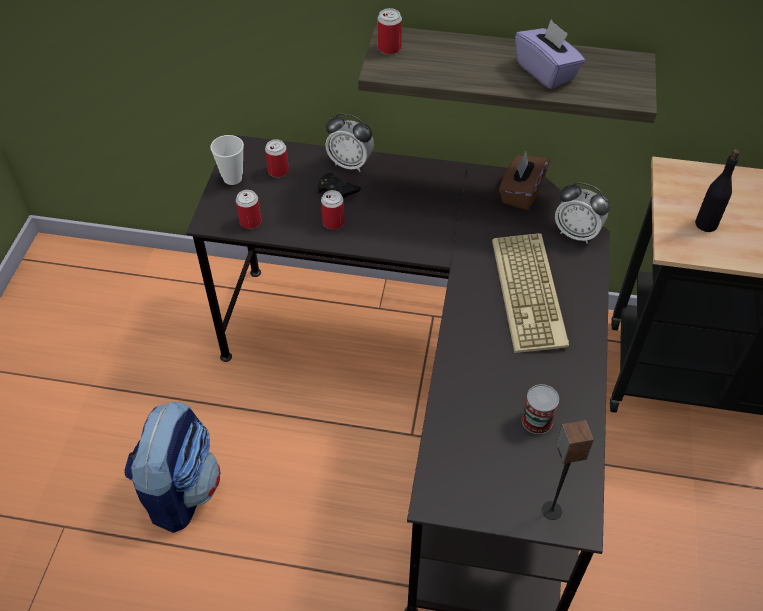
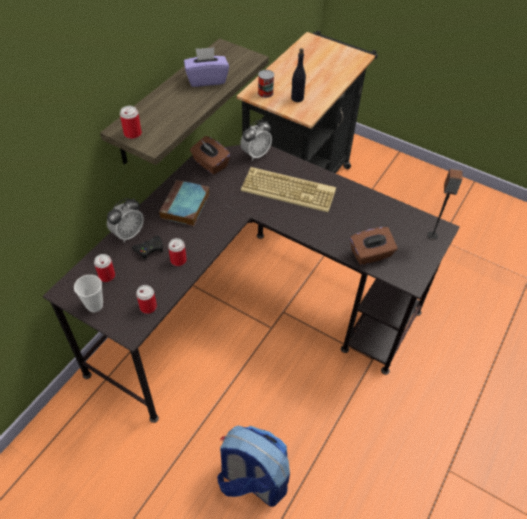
camera: 70 degrees left, 0 degrees up
(426, 196) = (185, 206): none -> book
(459, 430) = (370, 255): none -> brown tissue box
(537, 421) = (376, 220): can -> can (265, 93)

